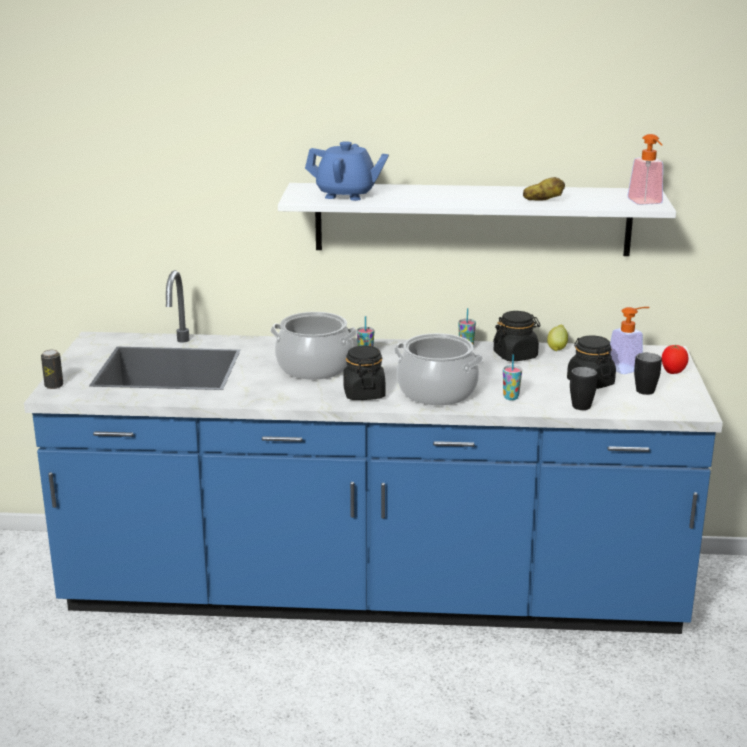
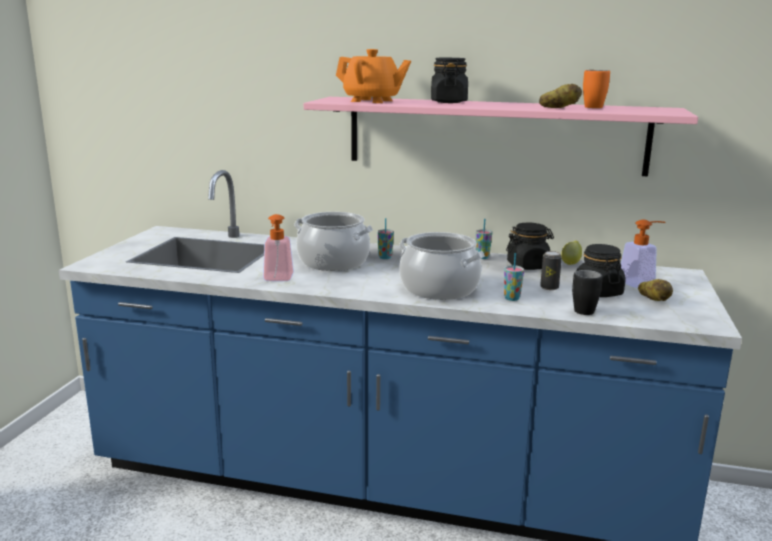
camera: 10 degrees right, 5 degrees down
(54, 386) = (96, 259): can -> can (549, 287)
(346, 195) = (372, 101): blue teapot -> orange teapot
(364, 394) = (367, 285): black jar -> black jar (448, 102)
(472, 219) = (494, 135): white shelf -> pink shelf
(572, 194) = (591, 106): none -> orange mug
(643, 388) = (653, 301): black mug -> potato
(647, 203) = (667, 112): soap dispenser -> soap dispenser (277, 279)
(672, 372) = (687, 290): tomato -> none

